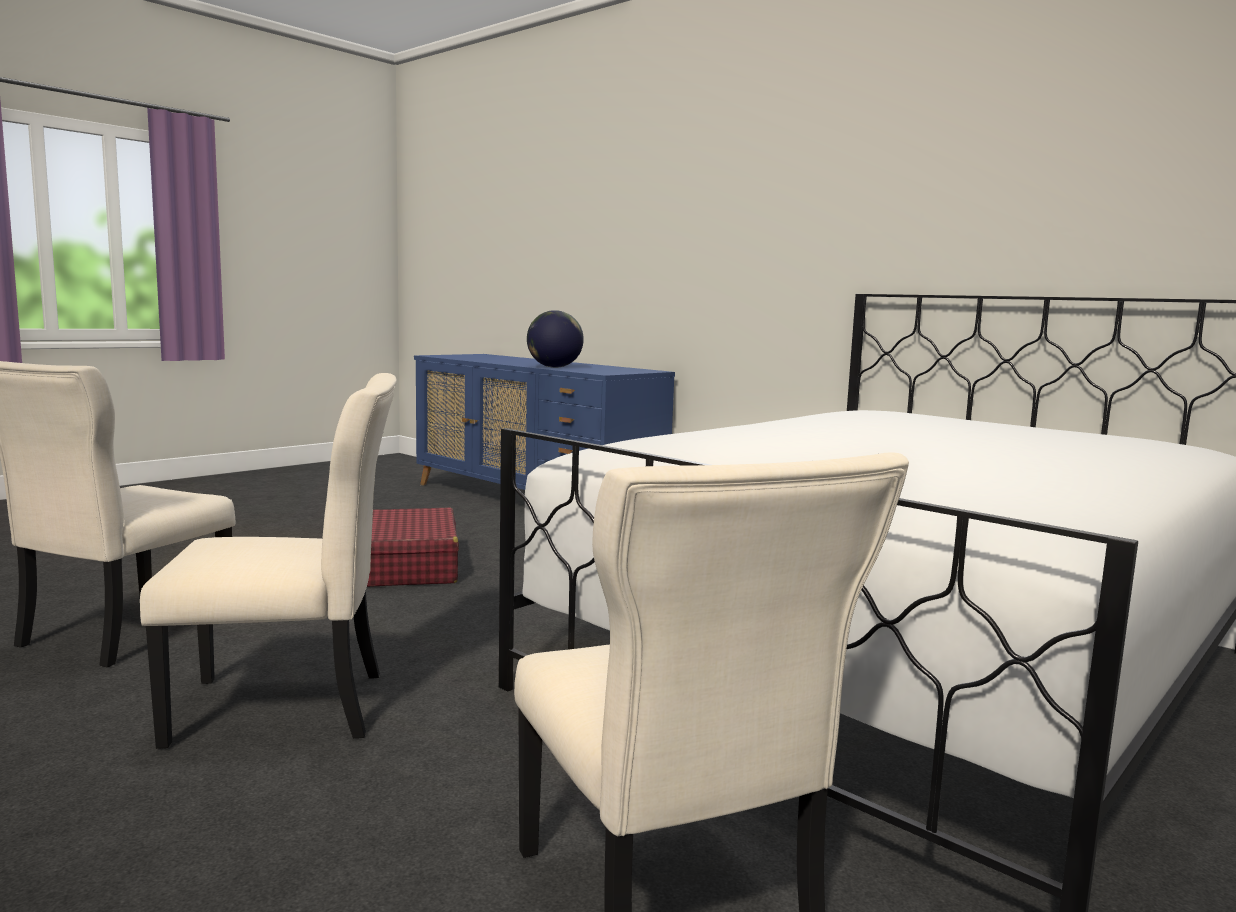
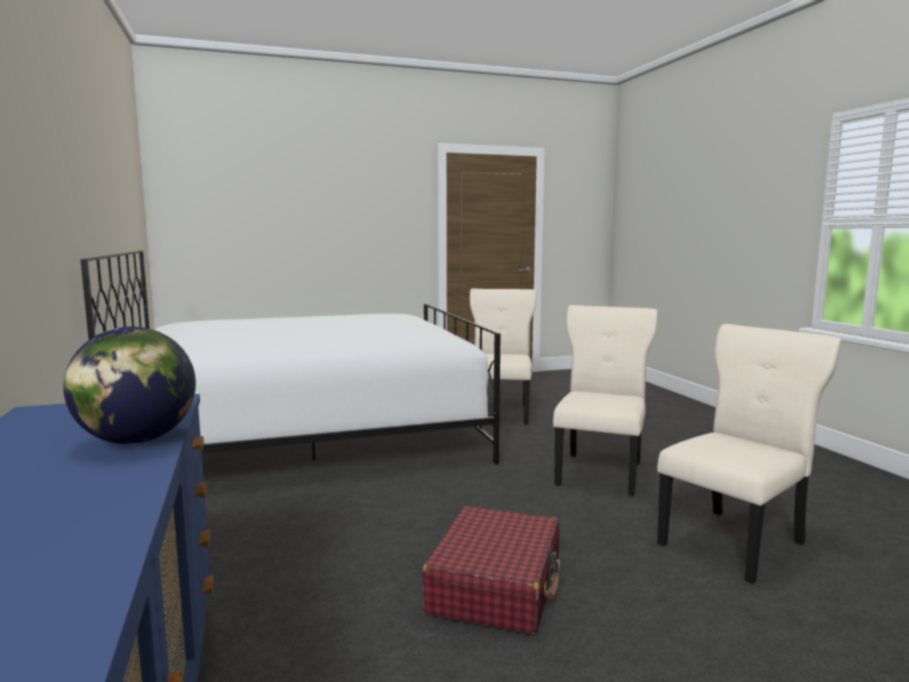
camera: 150 degrees left, 0 degrees up
(289, 708) = (601, 472): beige chair -> beige chair turned 90 degrees clockwise

